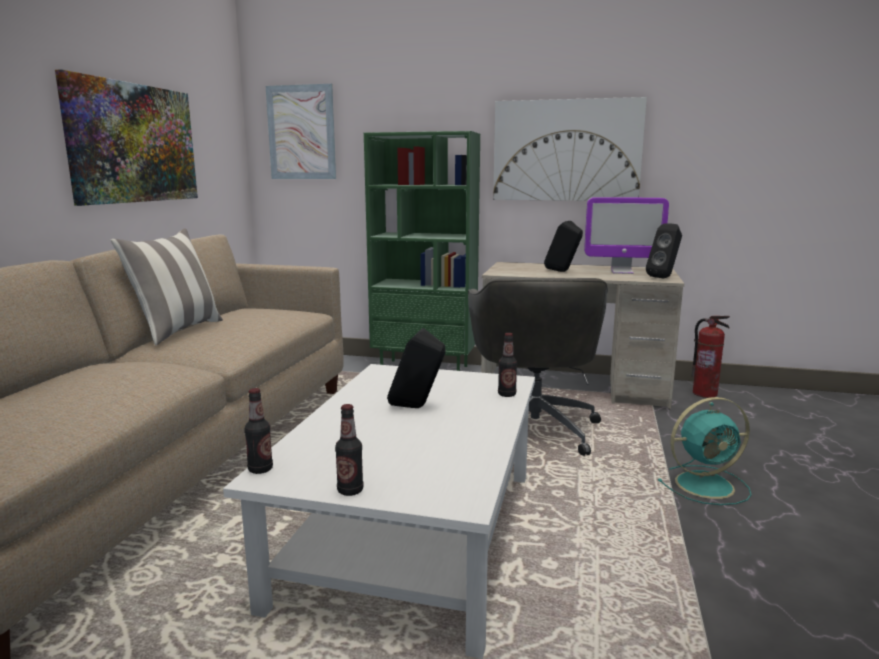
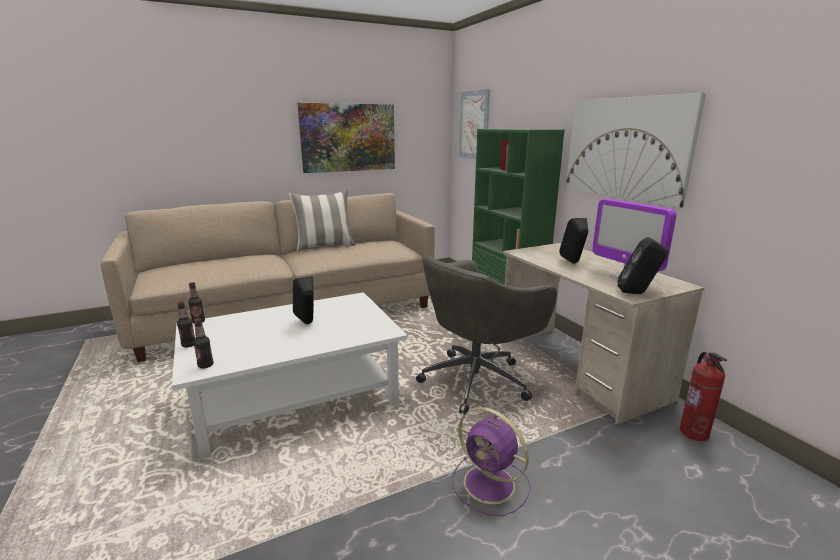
camera: 50 degrees right, 5 degrees up
(507, 394) = (359, 337): bottle -> bottle (205, 365)
(706, 485) = (491, 485): turquoise fan -> purple fan

